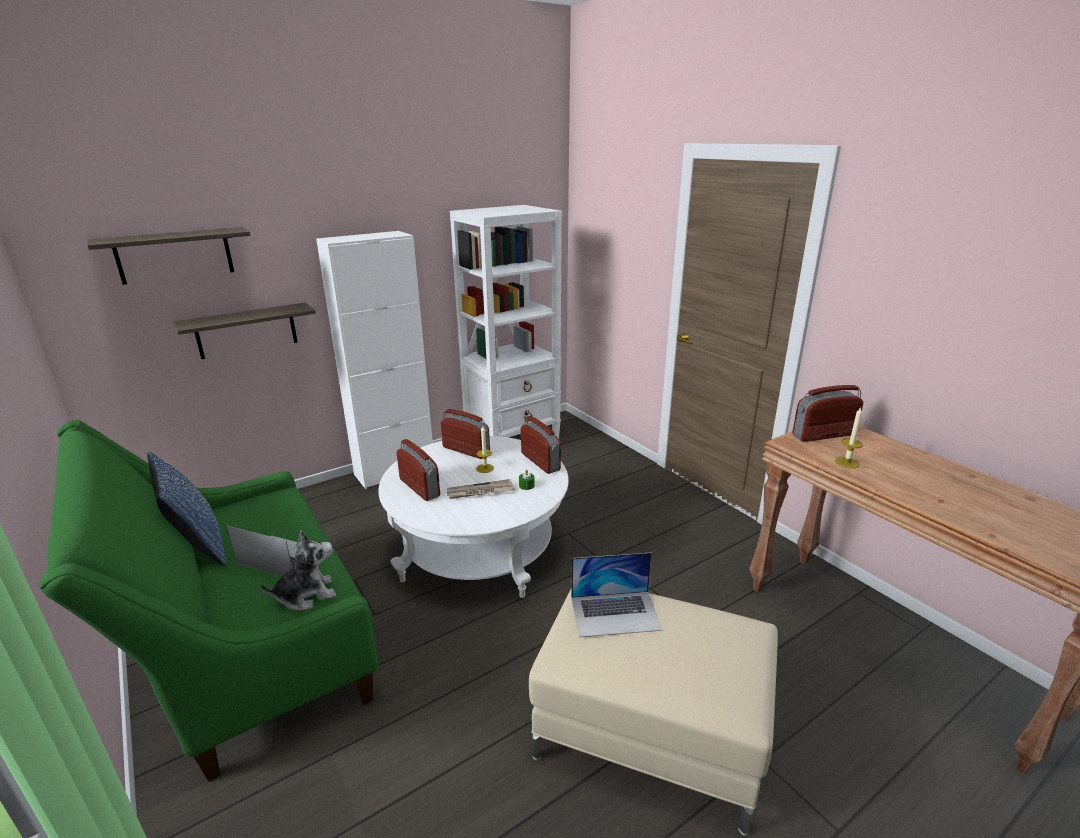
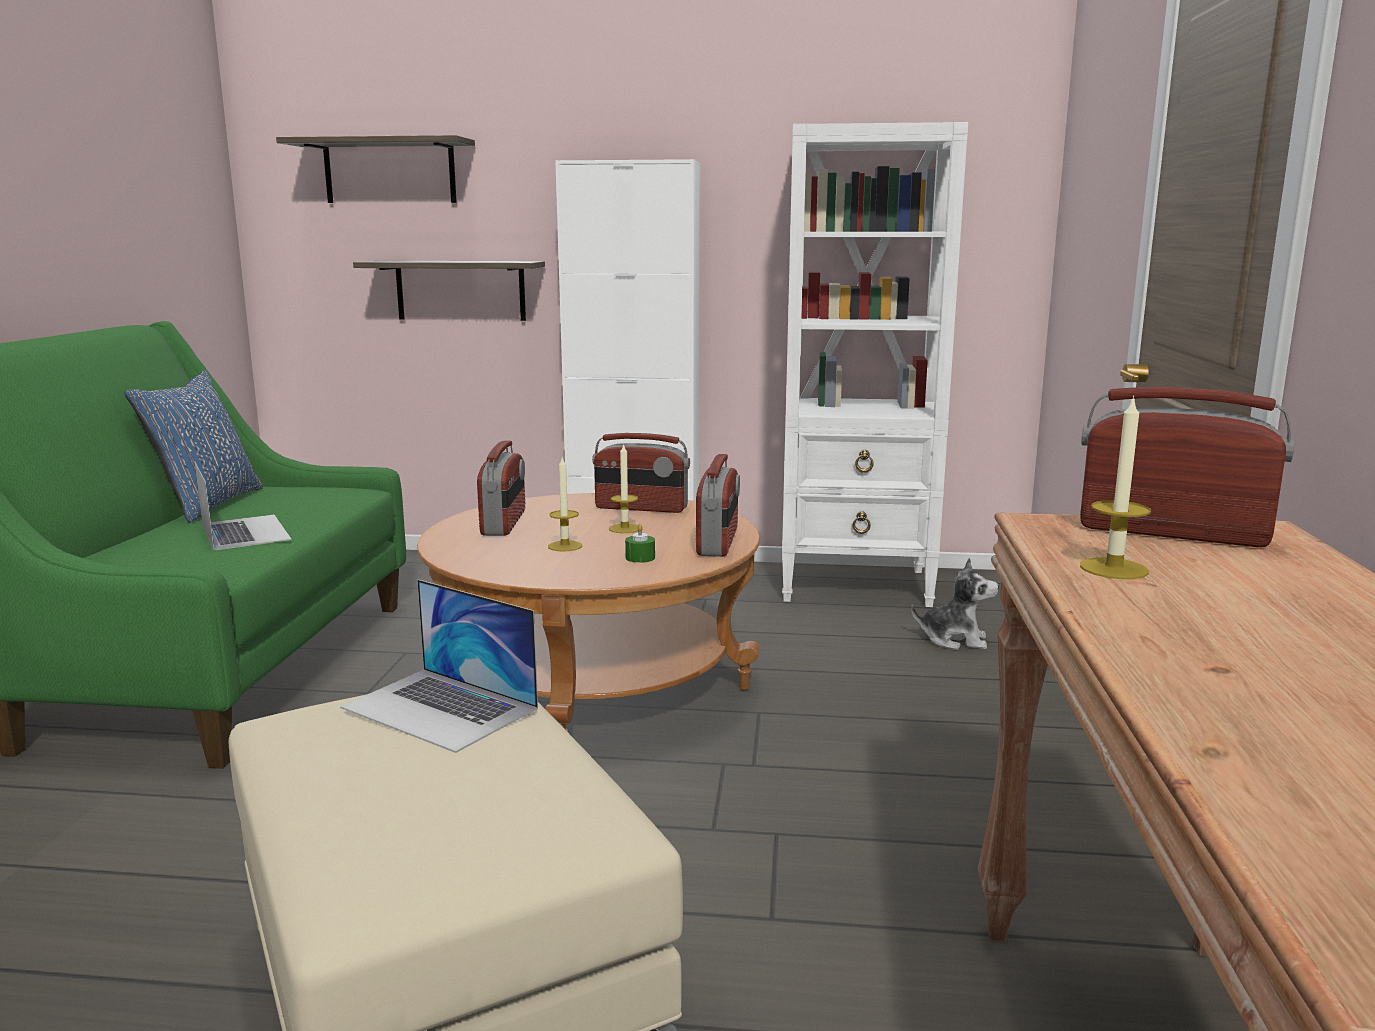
camera: 40 degrees right, 10 degrees down
(306, 595) = (195, 564): plush toy -> plush toy (954, 640)
(466, 450) = (641, 508): radio -> radio turned 120 degrees clockwise
(478, 550) = (594, 682): white coffee table -> brown coffee table
(480, 492) = (565, 546): newspaper -> candle

